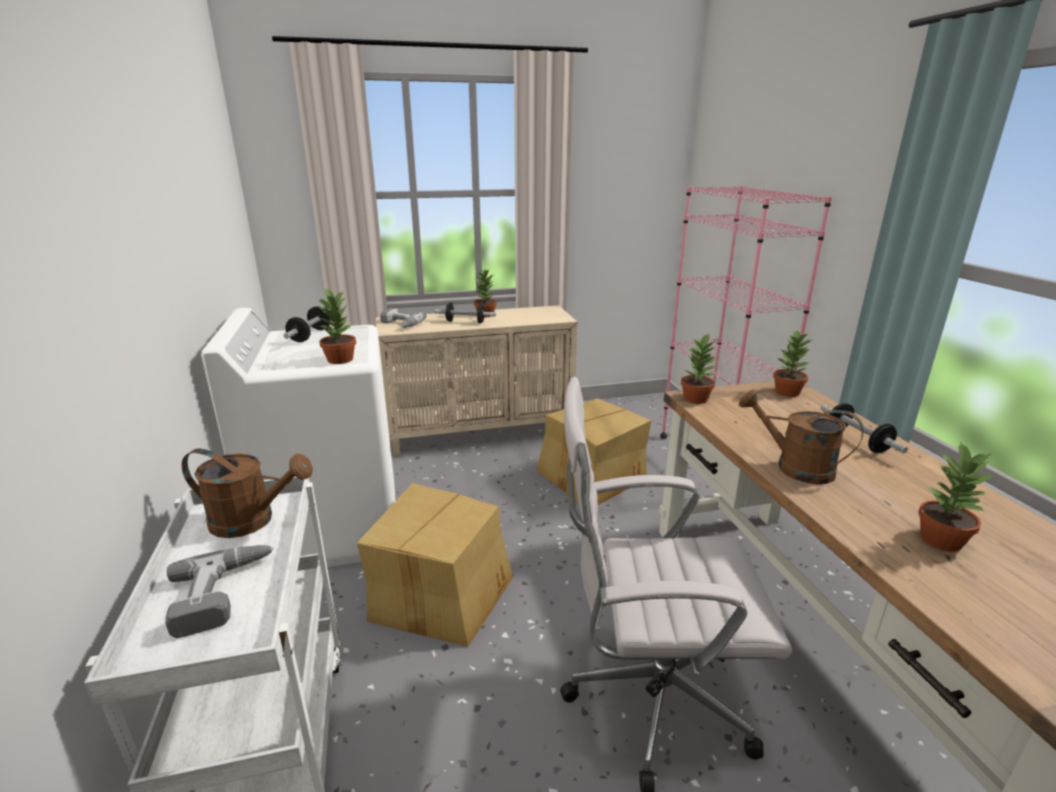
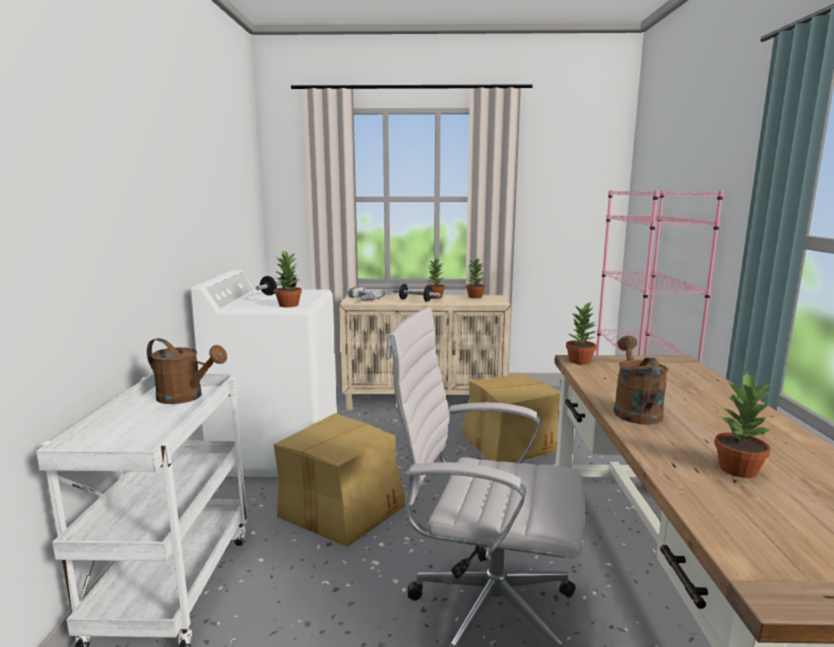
camera: 15 degrees right, 10 degrees down
(223, 593) = (144, 430): power drill -> none
(787, 392) = (673, 364): potted plant -> potted plant (474, 297)
(794, 467) = (634, 410): brown watering can -> brown watering can turned 45 degrees clockwise
(857, 440) = (715, 400): dumbbell -> none

